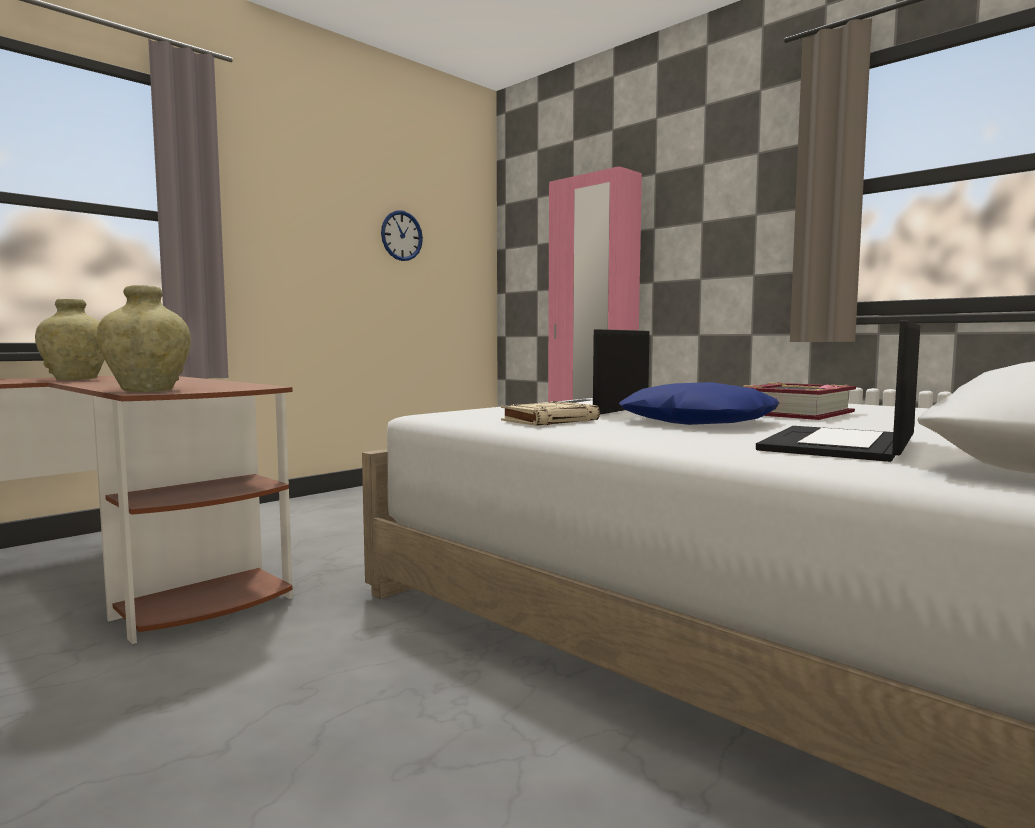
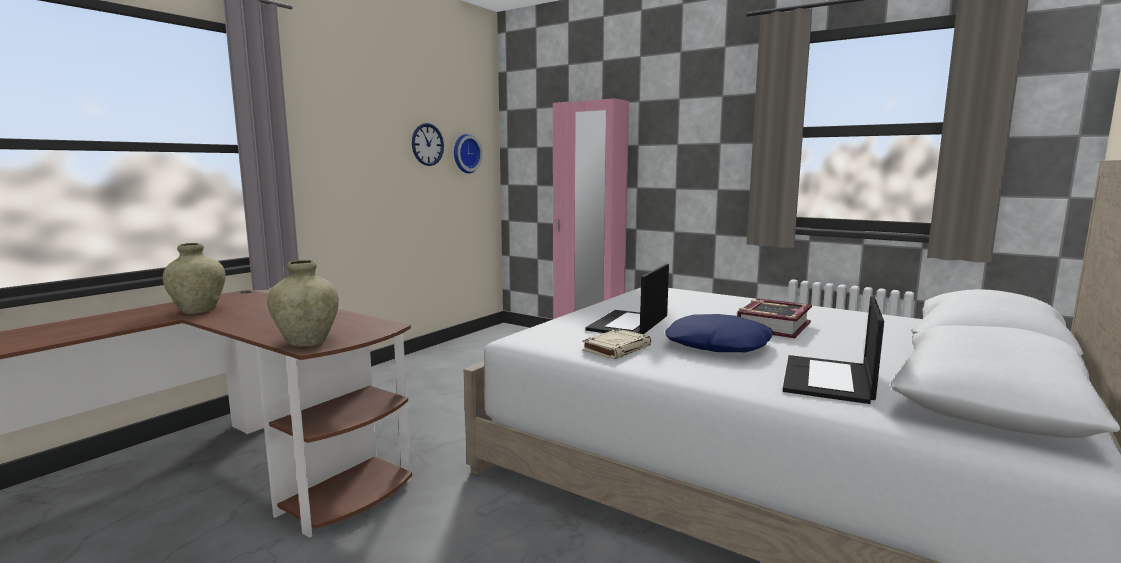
camera: 10 degrees left, 5 degrees up
(450, 251) = (465, 153): none -> wall clock

